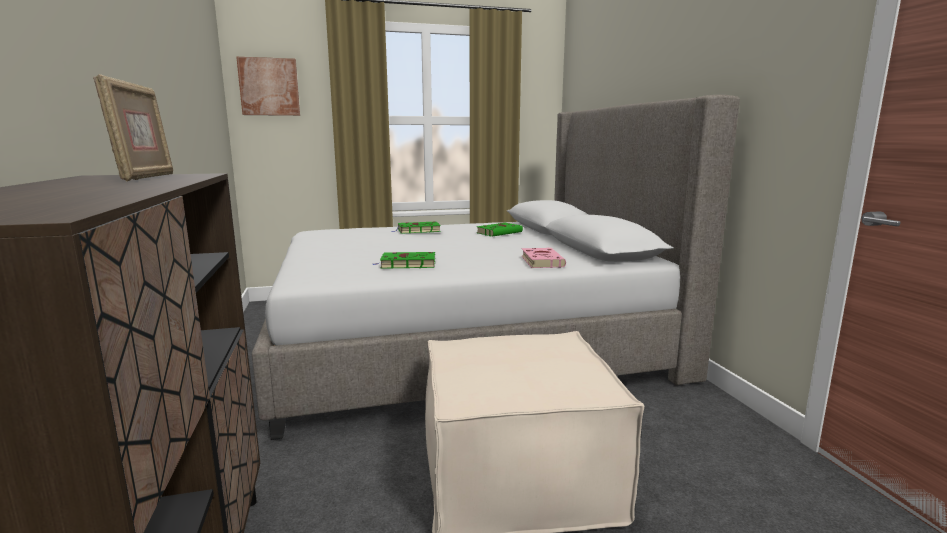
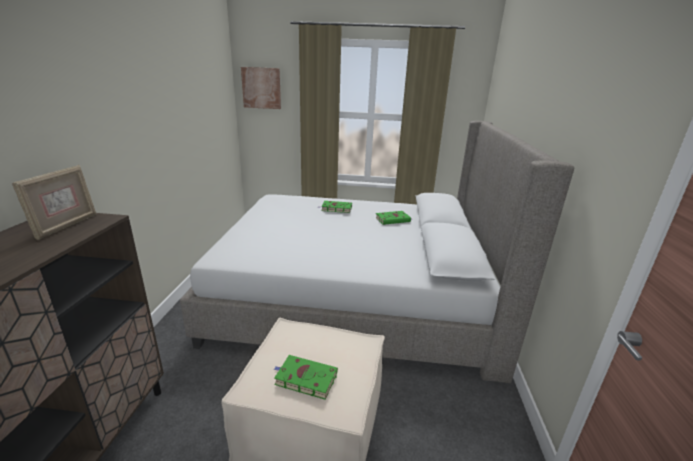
camera: 20 degrees right, 10 degrees up
(406, 264) = (293, 250): green book -> green book (304, 379)
(541, 261) = (389, 266): pink book -> none

